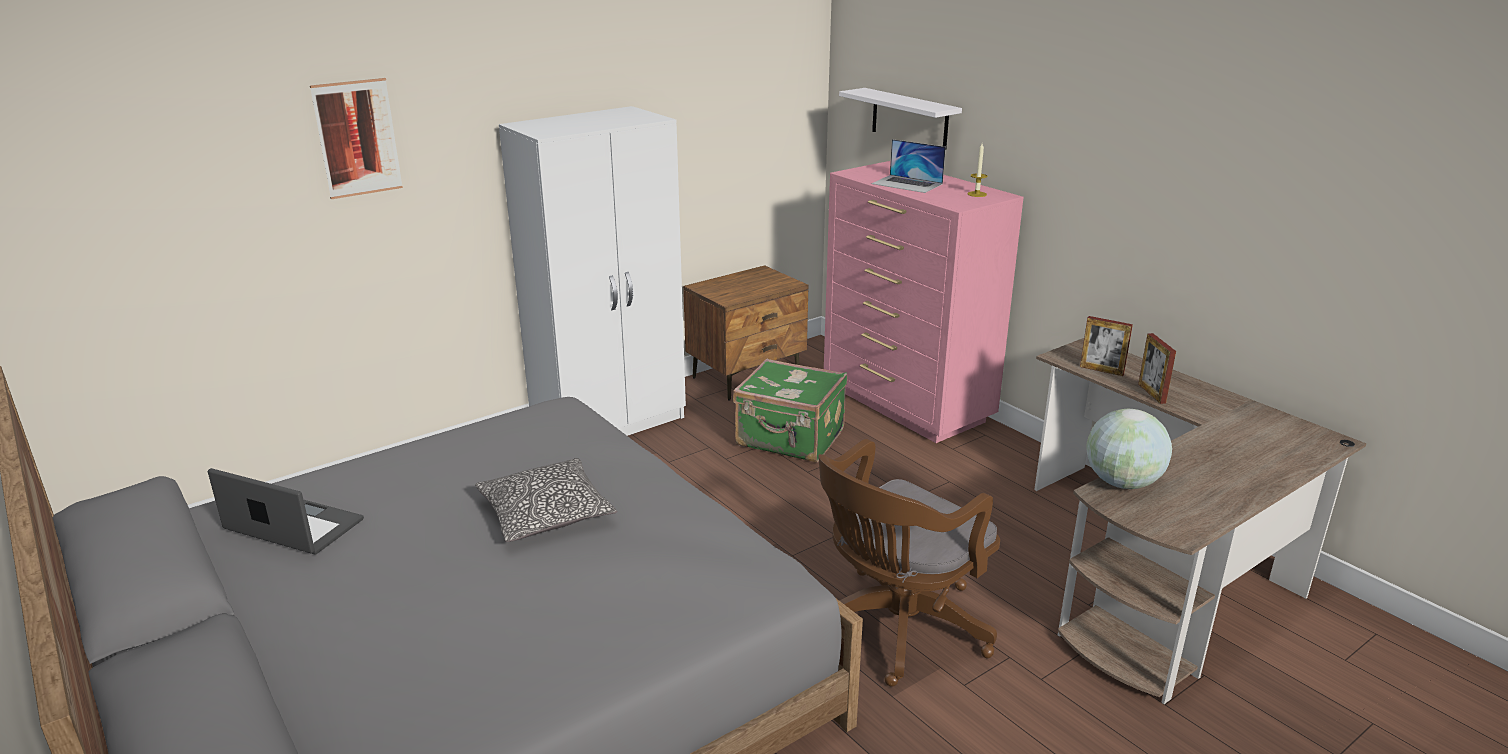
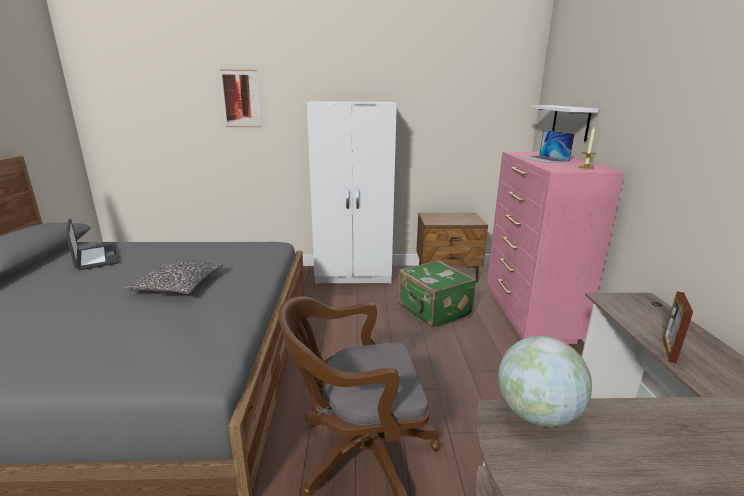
camera: 35 degrees right, 5 degrees down
(1101, 370) = (635, 318): picture frame -> none

